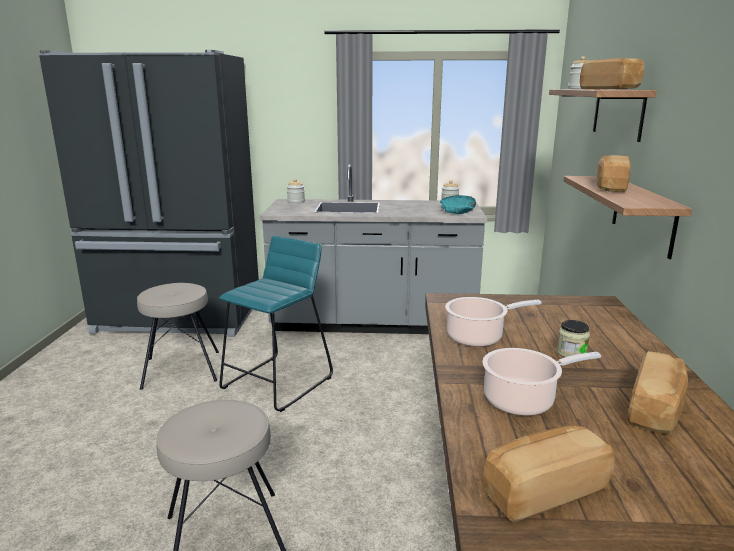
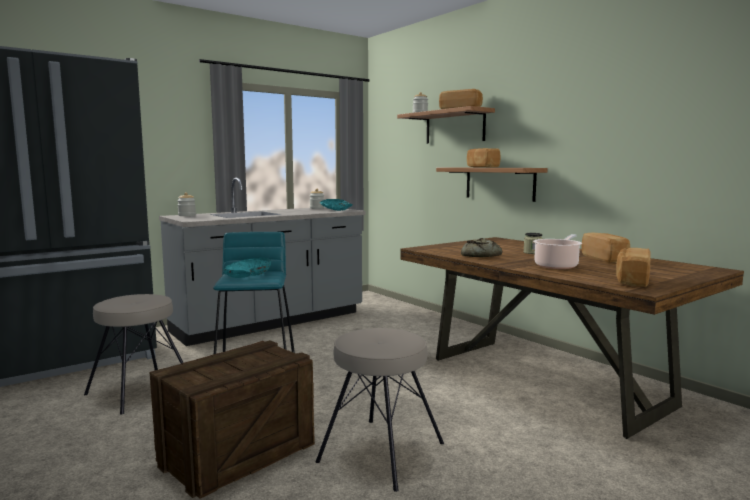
camera: 40 degrees left, 10 degrees down
(140, 472) = (238, 453): none -> crate
(265, 288) = (248, 275): none -> turquoise bowl
(478, 337) = (480, 255): cooking pot -> bread

